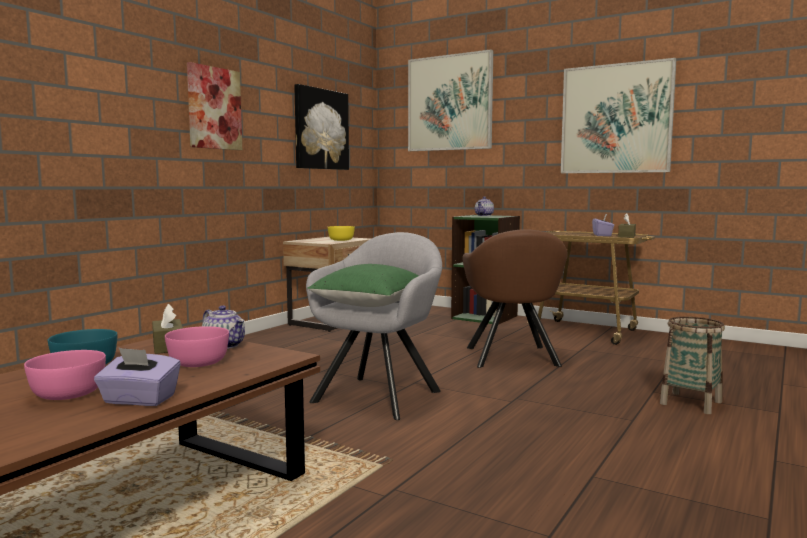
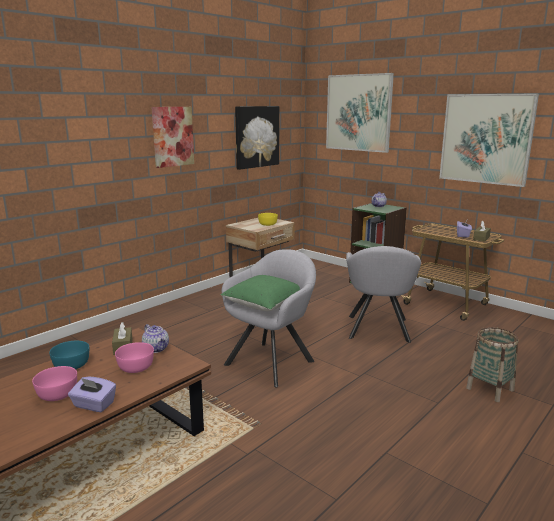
camera: 10 degrees right, 10 degrees up
(512, 358) = (378, 330): brown armchair -> grey armchair

